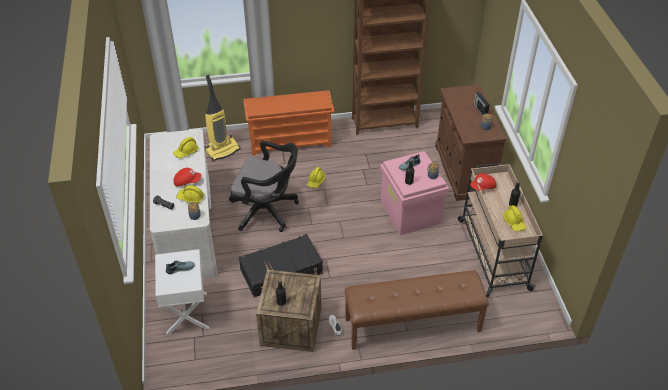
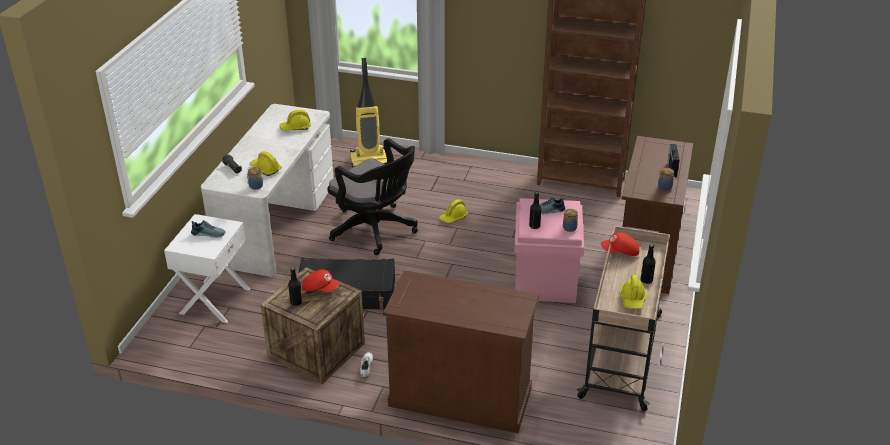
camera: 25 degrees right, 10 degrees down
(187, 181) = (274, 153): red cap -> red cap (320, 289)
(291, 141) = (453, 171): orange shoe rack -> none
(412, 325) = (460, 397): brown bench -> brown cabinet

